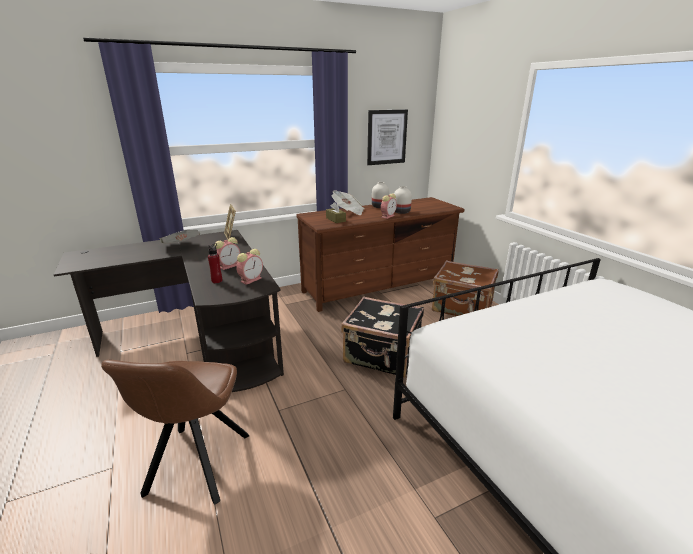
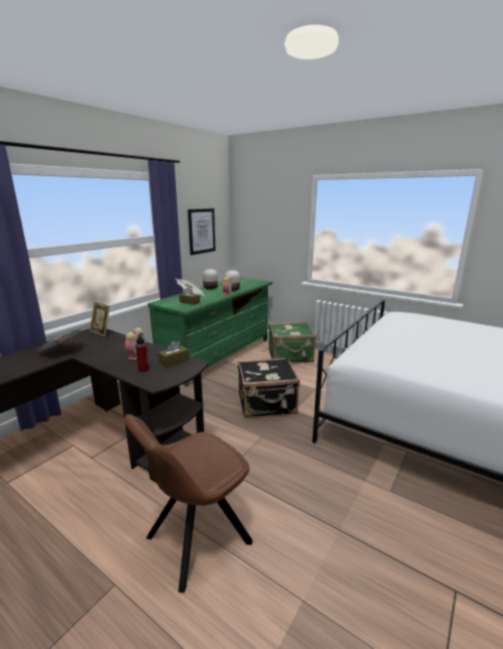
camera: 30 degrees left, 5 degrees down
(197, 464) = (197, 539): brown chair -> brown chair turned 75 degrees clockwise
(251, 279) = (174, 361): alarm clock -> brown tissue box
(379, 287) = (219, 355): brown dresser -> green dresser
(462, 308) = (290, 356): brown suitcase -> green suitcase

